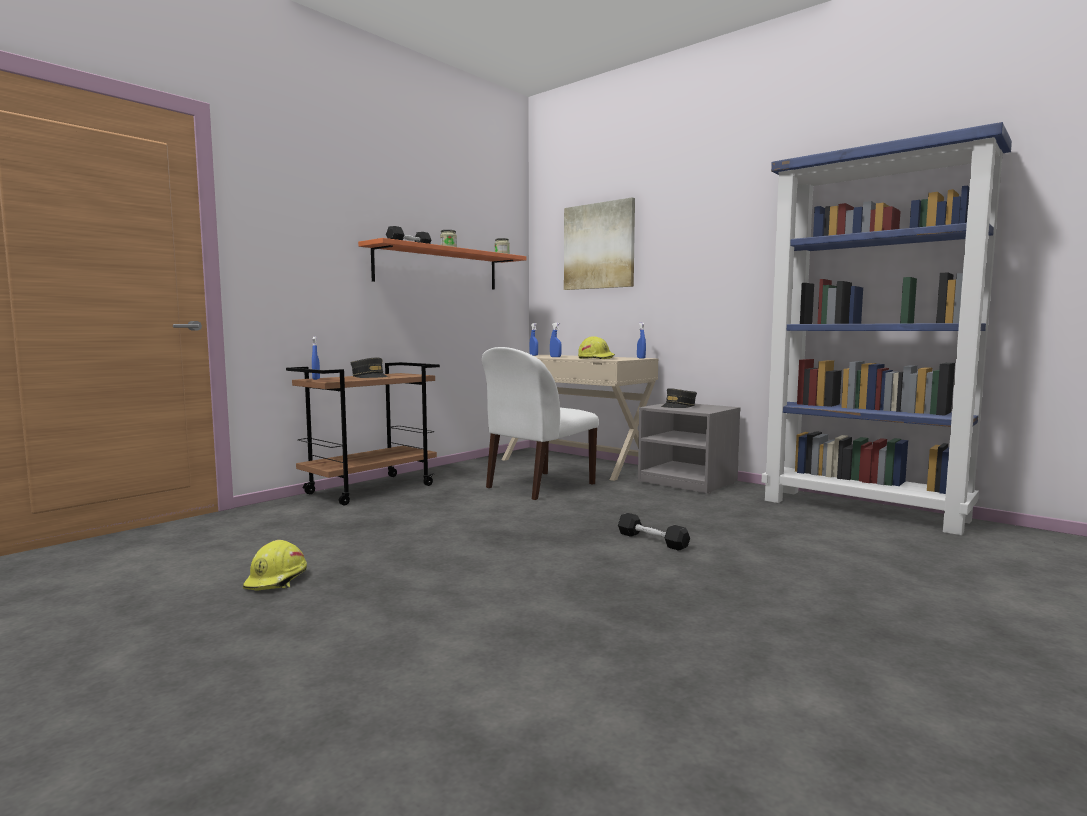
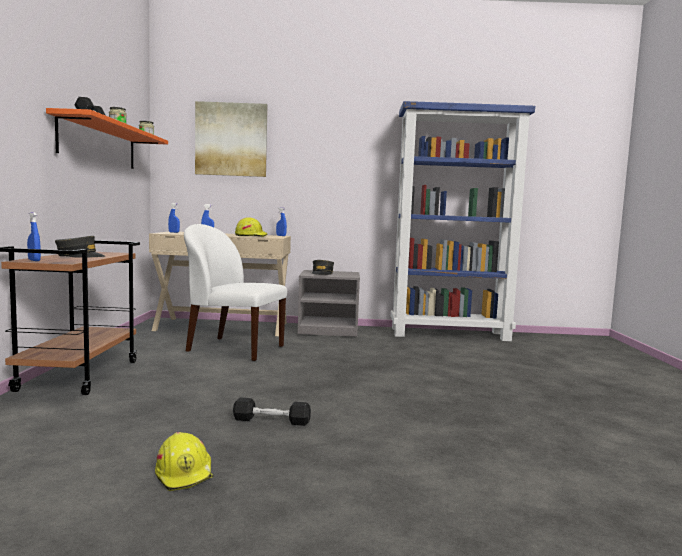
camera: 40 degrees left, 0 degrees up
(538, 486) = (233, 349): white chair -> white chair turned 105 degrees clockwise
(652, 540) = (389, 373): black dumbbell -> black dumbbell (271, 420)

